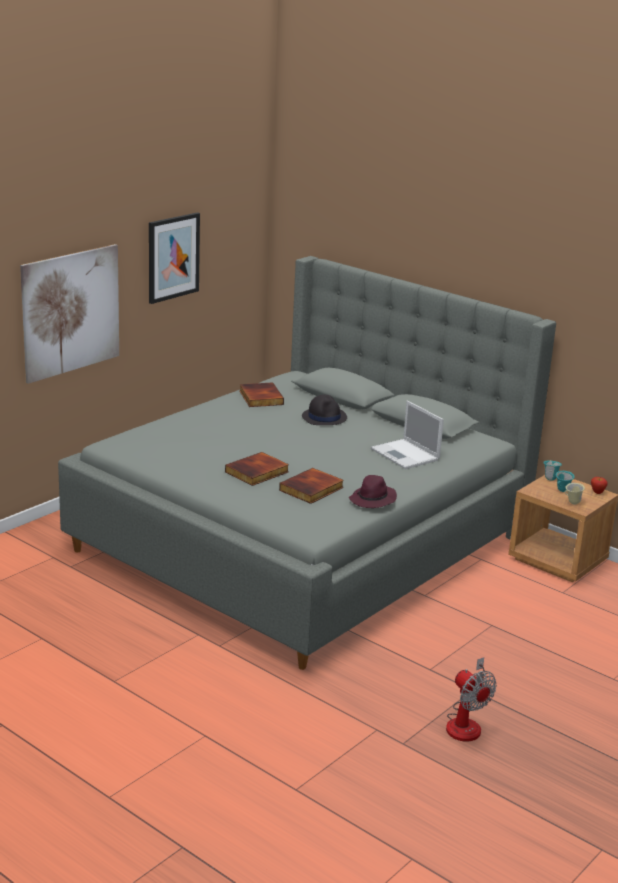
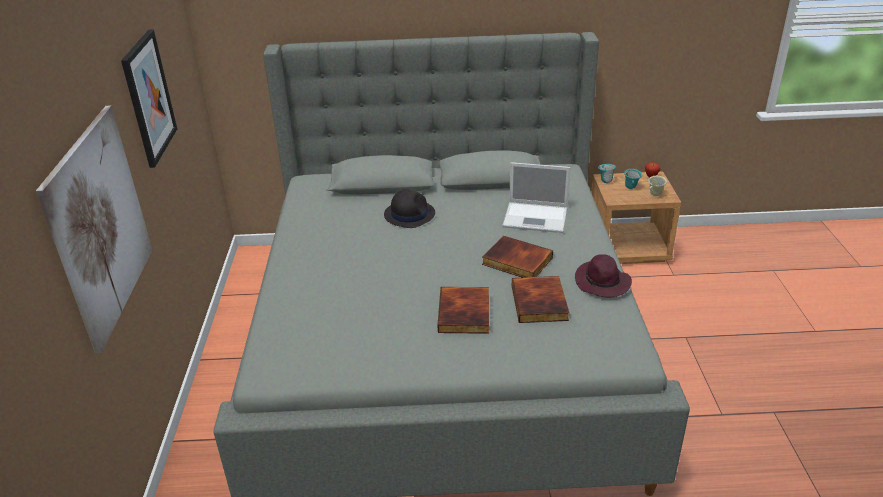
camera: 40 degrees left, 10 degrees up
(260, 397) = (318, 222): book -> book (516, 261)
(466, 723) = (822, 449): fan -> none

